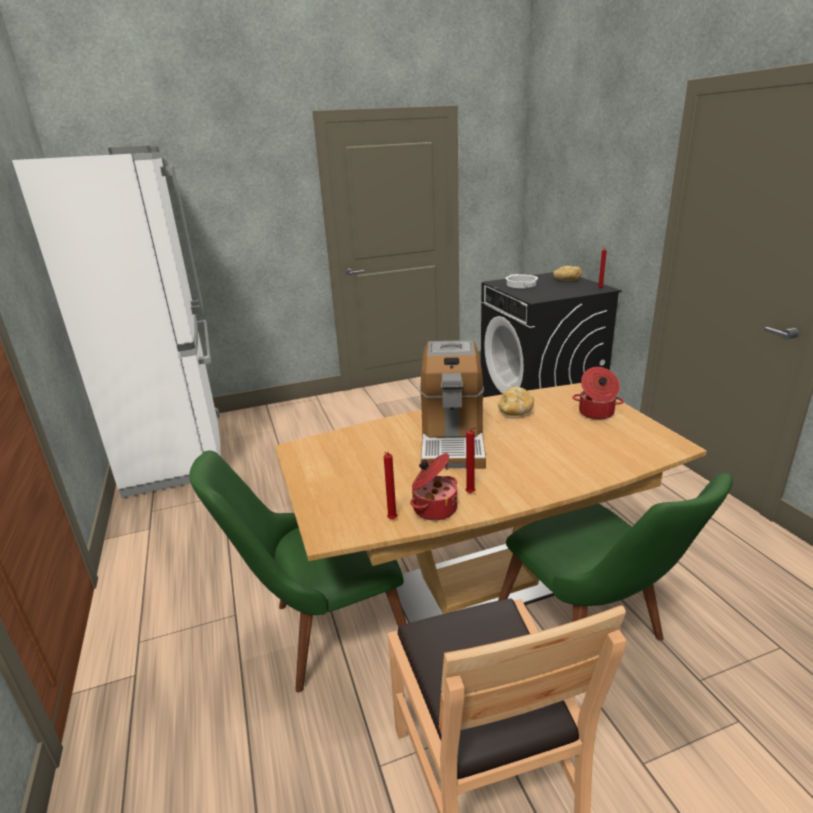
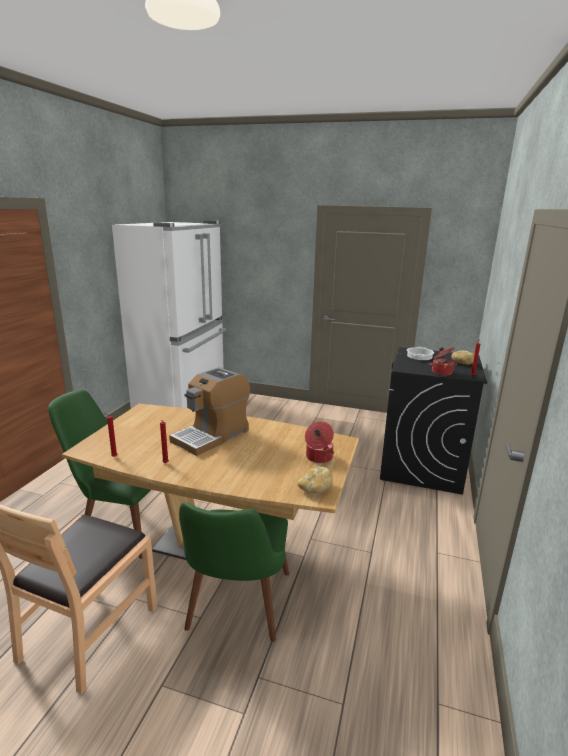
camera: 35 degrees right, 5 degrees down
(434, 508) = (138, 461): cooking pot -> cooking pot (441, 372)
(515, 411) = (275, 436): bread -> bread (315, 488)

